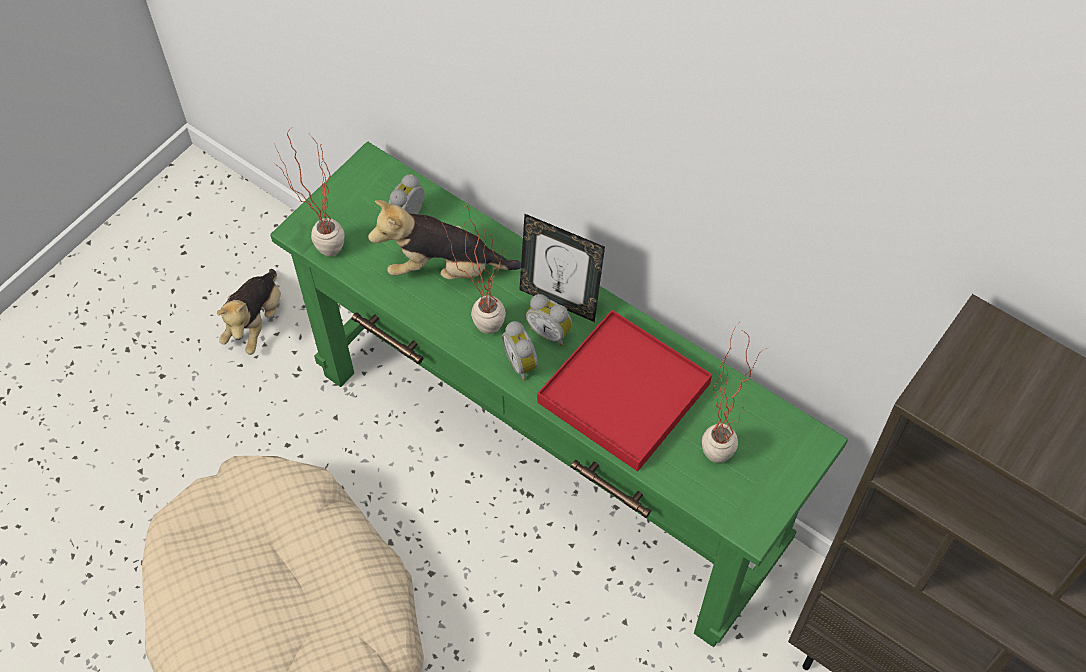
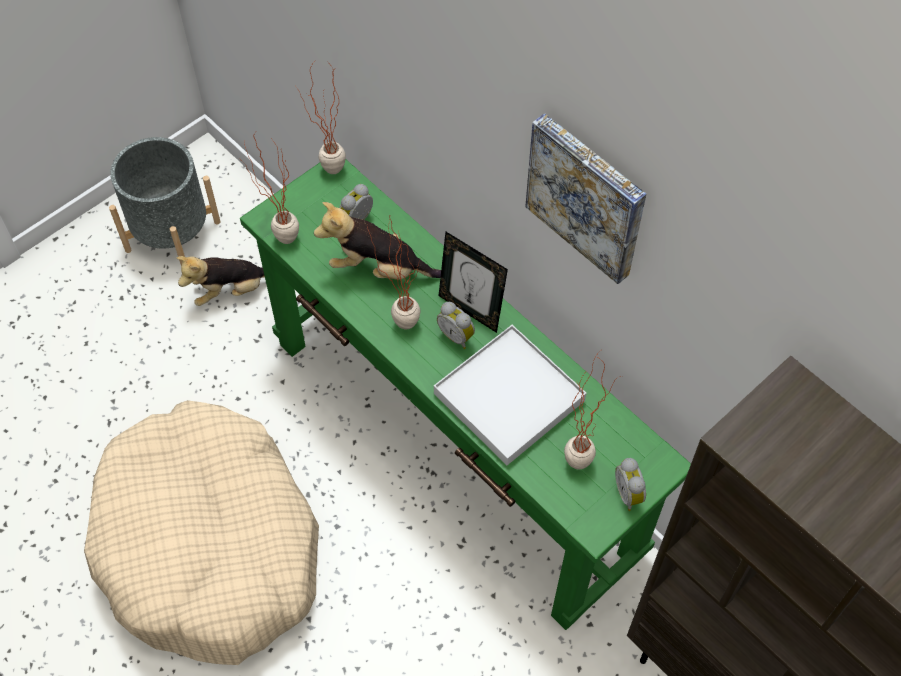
camera: 10 degrees right, 0 degrees up
(174, 269) = (173, 236): none -> grey planter
(256, 322) = (231, 291): plush toy -> plush toy turned 45 degrees clockwise
(362, 170) = (327, 174): none -> potted plant
(522, 363) = (428, 358): alarm clock -> alarm clock (629, 494)
(624, 393) = (509, 397): red tray -> white tray
(700, 147) = (588, 196): none -> picture

